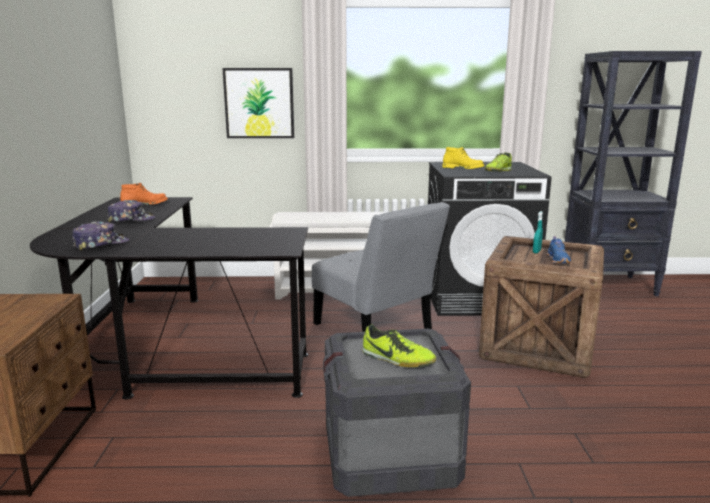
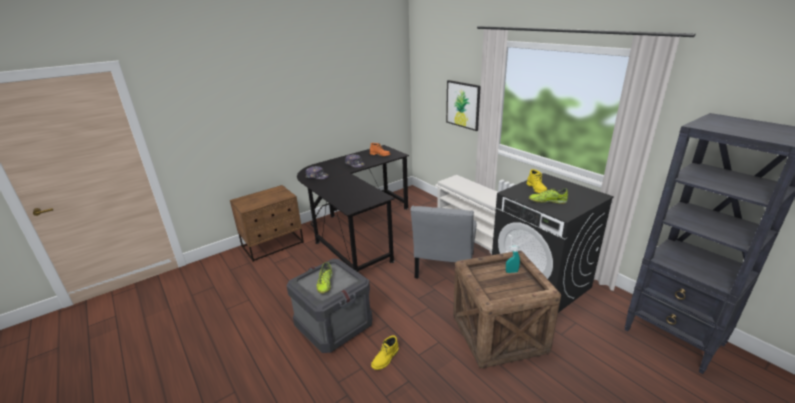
camera: 55 degrees right, 10 degrees up
(517, 435) = (385, 359): none -> yellow boot
(559, 260) = (505, 285): blue shoe -> none

